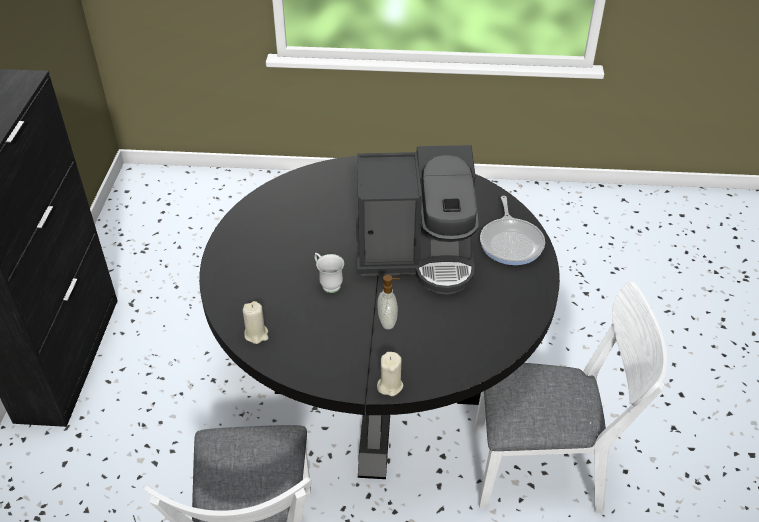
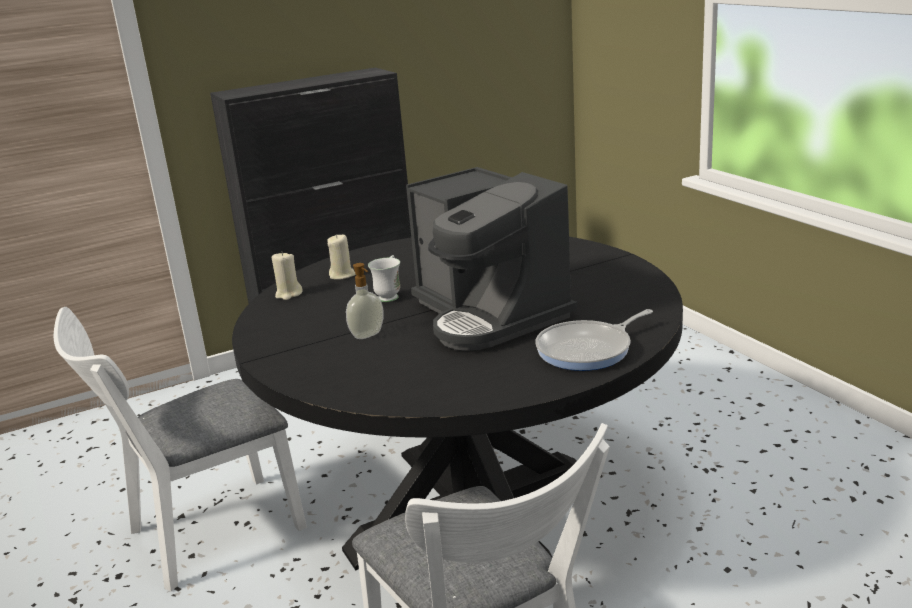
camera: 60 degrees right, 20 degrees down
(390, 385) = (275, 365): beige candle -> beige candle (342, 275)

